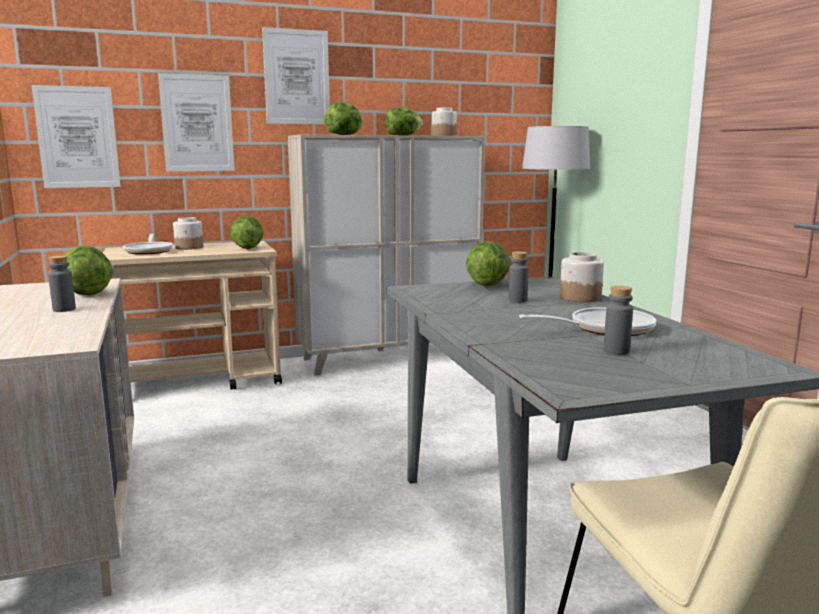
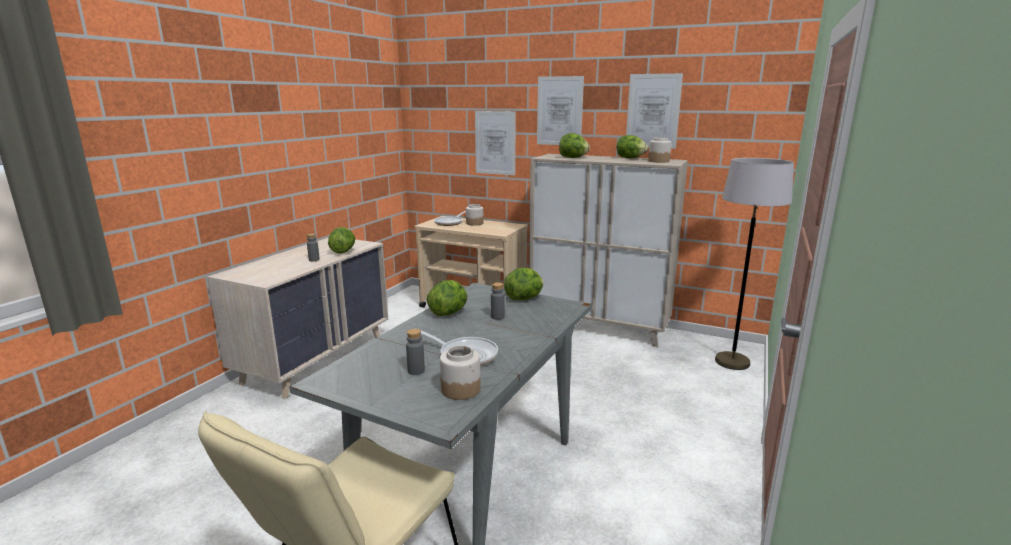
camera: 45 degrees right, 5 degrees up
(77, 137) = (434, 149): picture -> picture (653, 111)
(247, 248) = (498, 230): lettuce -> lettuce (449, 313)
(580, 298) = (538, 328): jar -> jar (461, 389)

